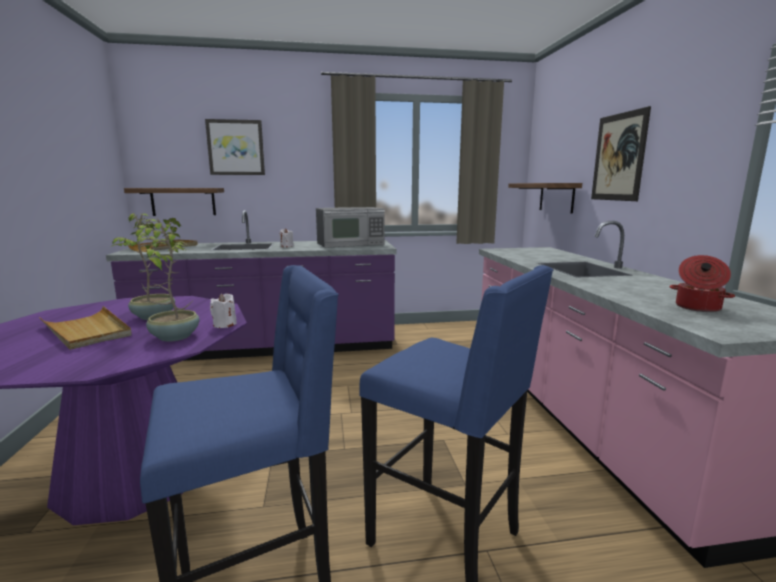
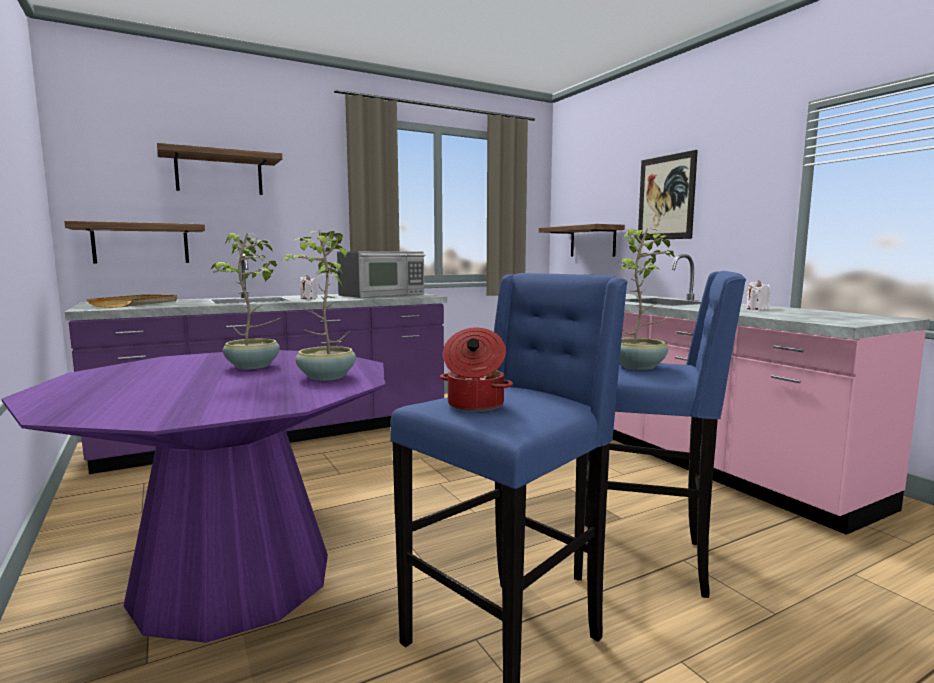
camera: 20 degrees left, 5 degrees down
(87, 331) = (193, 382): beige tray -> none
(224, 324) = (362, 365): white candle -> white candle (757, 309)
(236, 147) = (219, 174): picture -> shelf
(440, 359) = (639, 366): none -> potted plant
(697, 308) = (801, 314): cooking pot -> cooking pot (474, 405)

